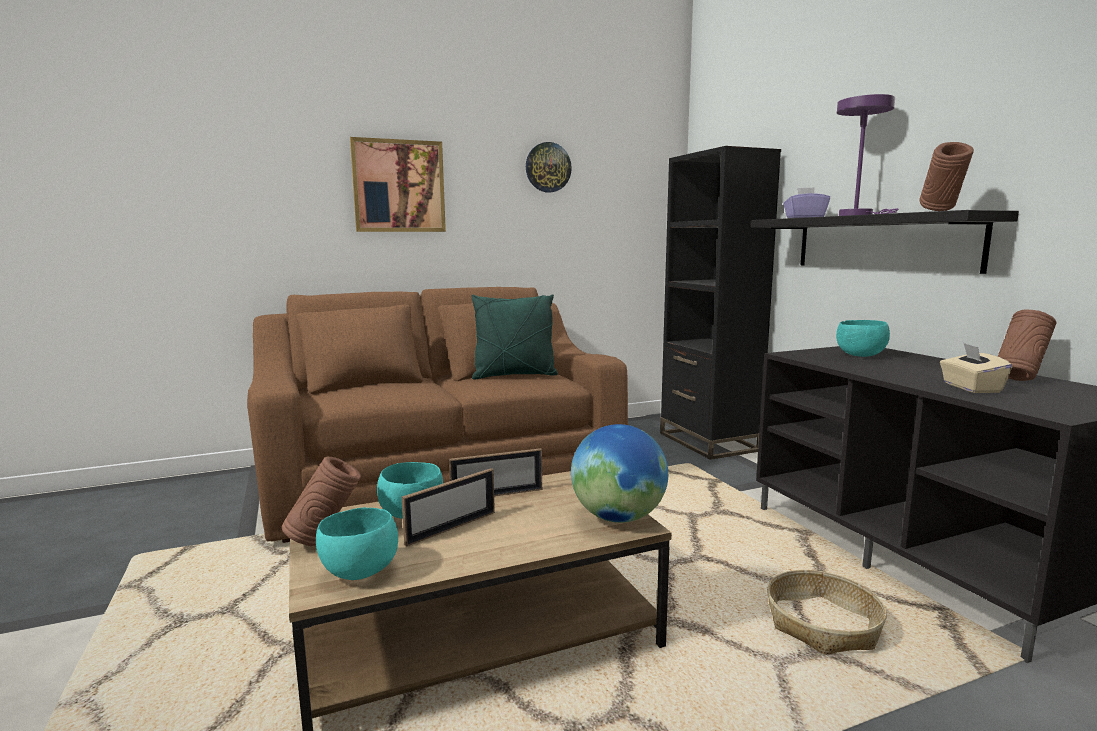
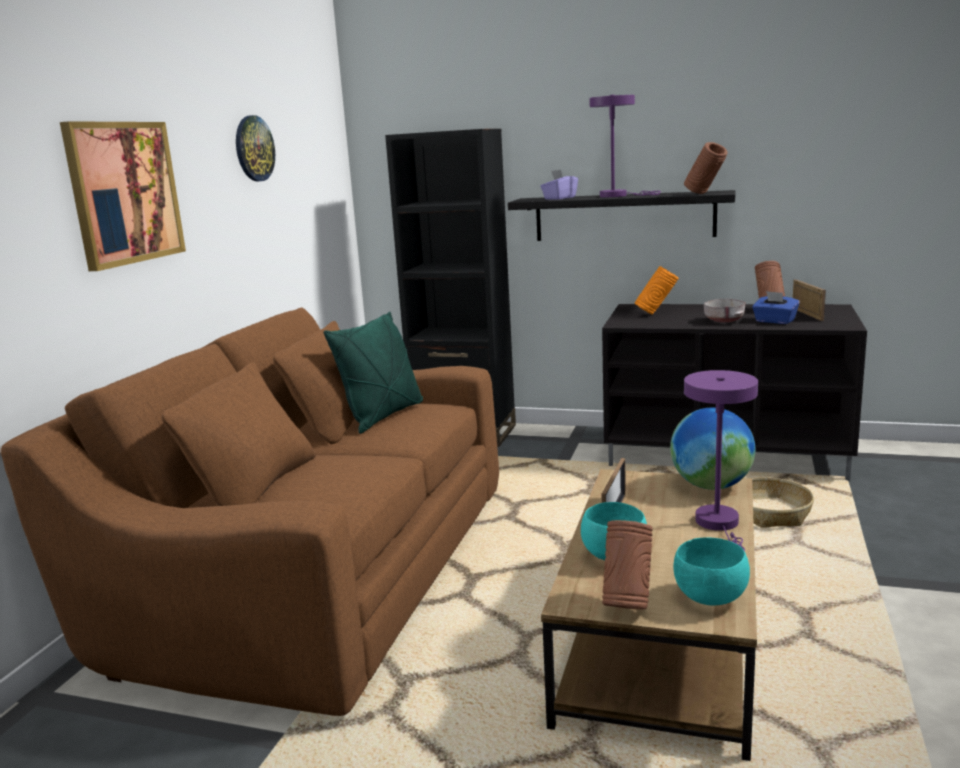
camera: 50 degrees left, 5 degrees up
(451, 528) = (662, 546): picture frame -> picture frame (807, 314)
(528, 541) = (720, 525): none -> purple table lamp
(860, 356) = (656, 314): turquoise bowl -> orange vase
(907, 374) = (723, 321): none -> grey bowl
(970, 388) = (774, 321): beige tissue box -> blue tissue box

